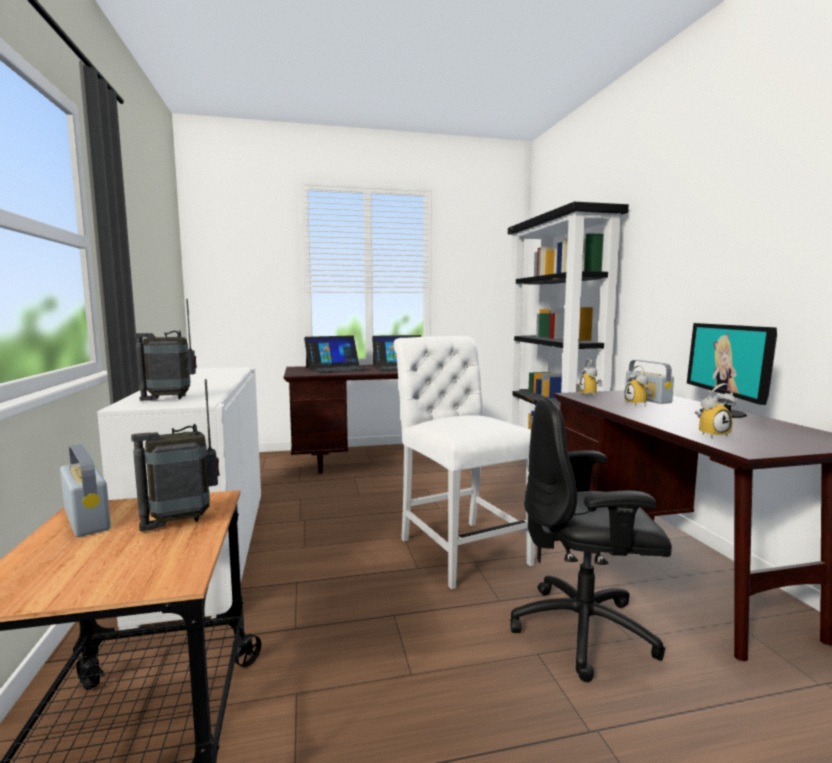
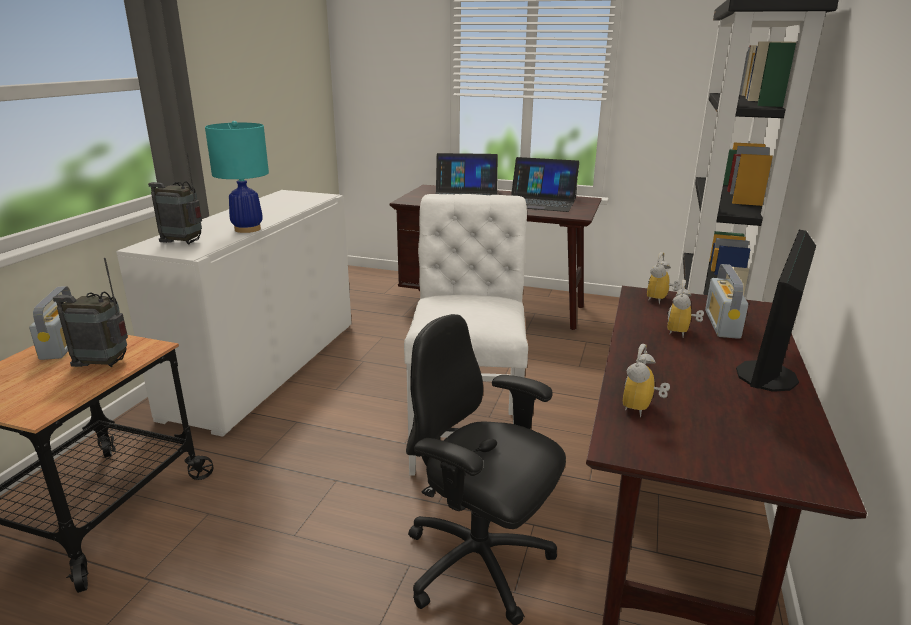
camera: 30 degrees right, 15 degrees up
(218, 387) = (247, 229): none -> turquoise table lamp
(711, 434) = (642, 409): alarm clock -> alarm clock turned 105 degrees clockwise

